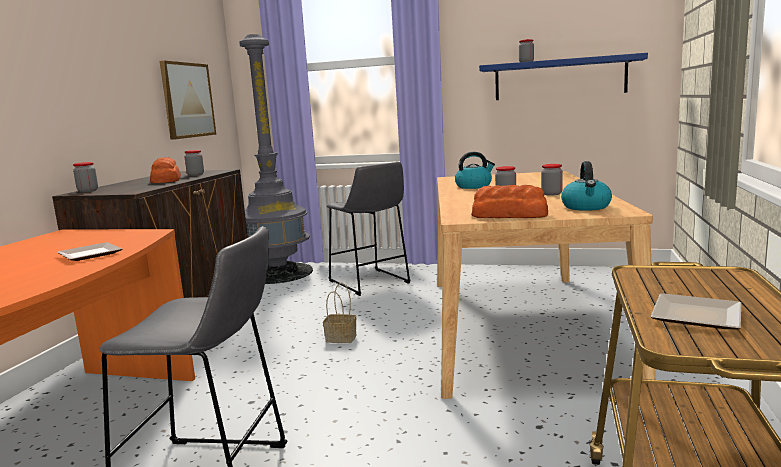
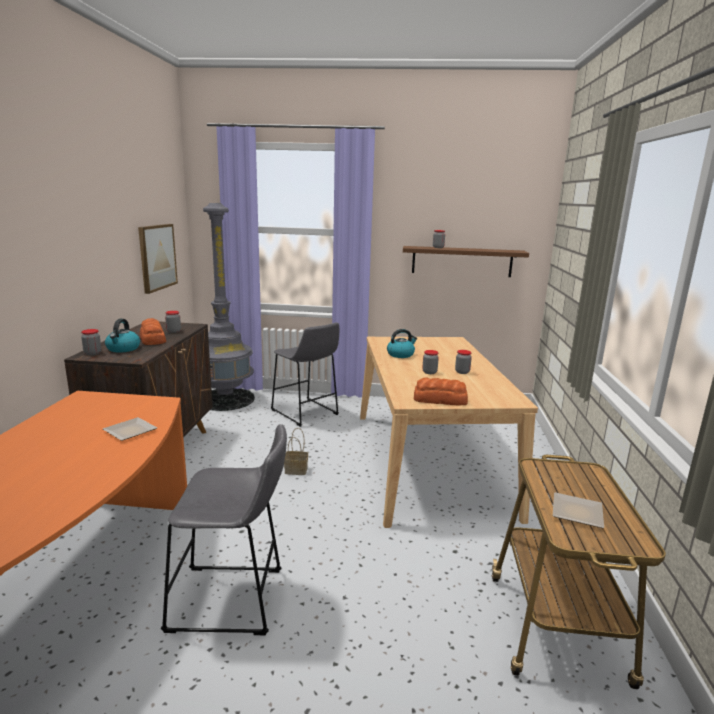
camera: 10 degrees left, 5 degrees up
(559, 78) = (461, 261): blue shelf -> brown shelf
(586, 207) = (491, 393): kettle -> kettle (123, 349)

